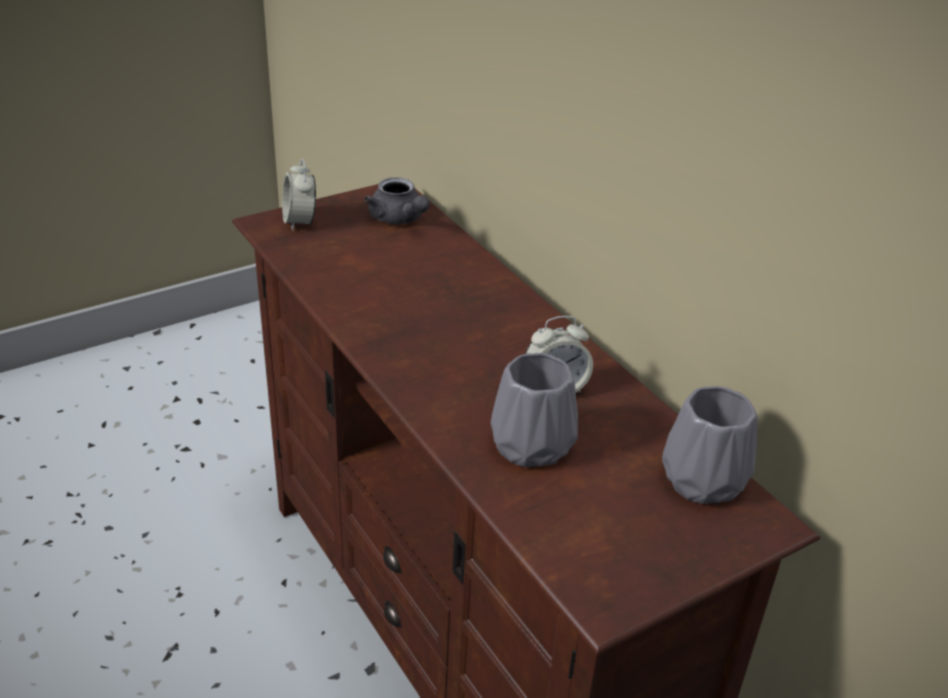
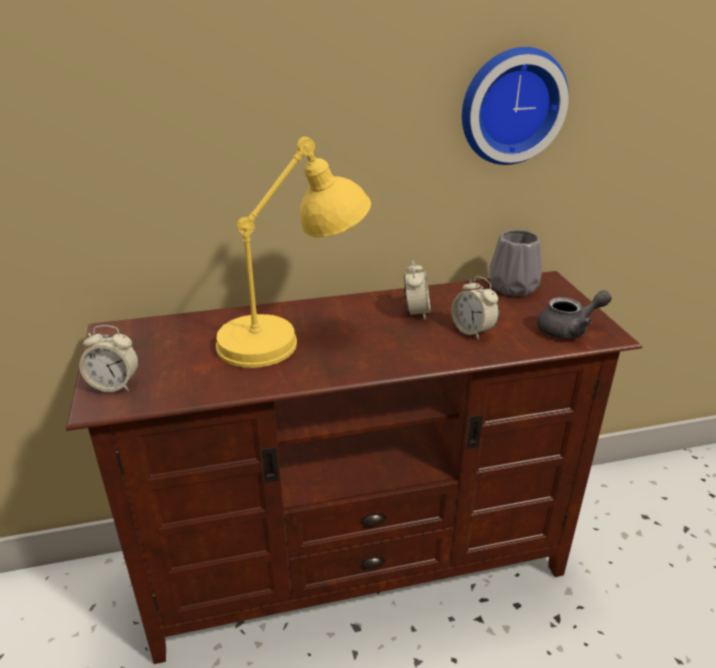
camera: 70 degrees left, 5 degrees down
(399, 219) = (159, 334): grey teapot -> grey teapot (569, 329)
(437, 301) = (292, 337): none -> yellow table lamp
(532, 447) = (472, 331): grey vase -> alarm clock
(813, 199) = (510, 106): none -> wall clock

